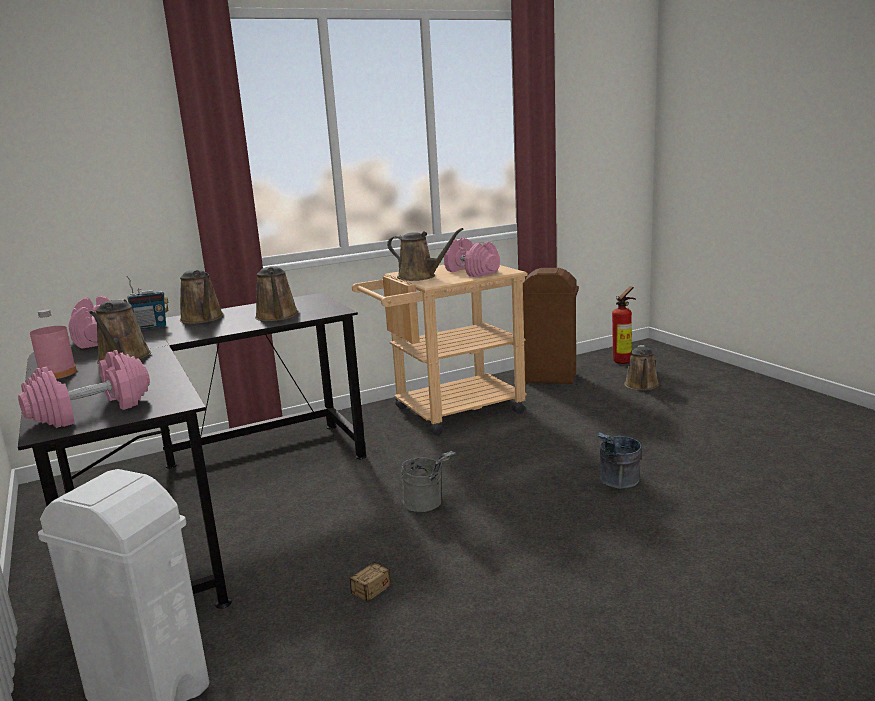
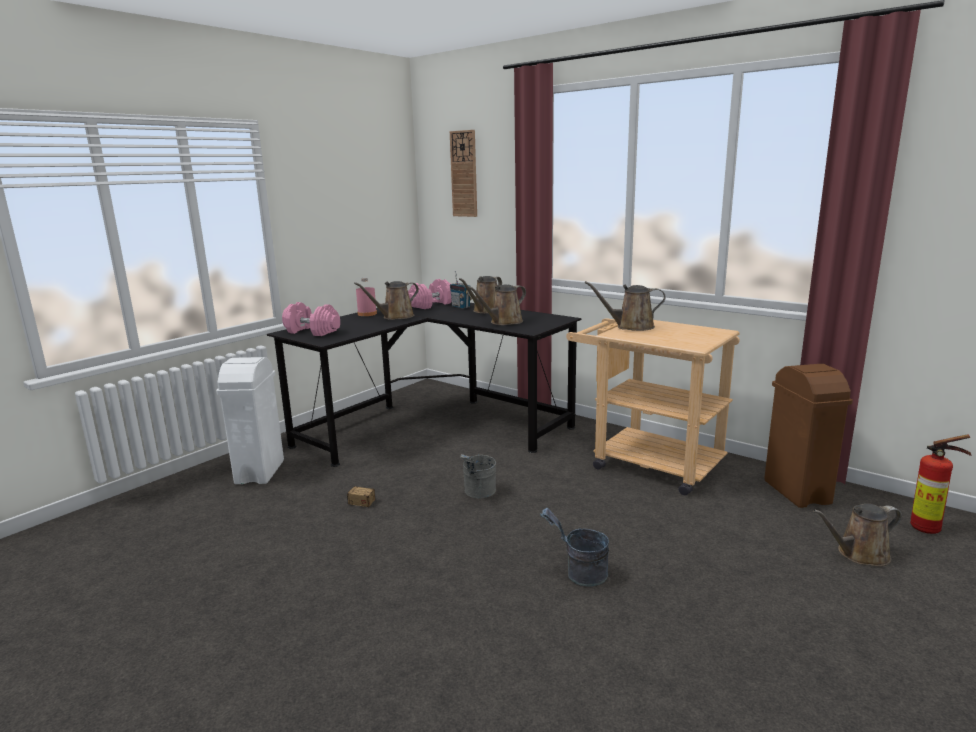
camera: 65 degrees right, 0 degrees up
(57, 131) = (464, 174): none -> wall clock
(420, 277) = (631, 327): brown watering can -> brown watering can turned 90 degrees clockwise
(472, 272) = (676, 337): pink dumbbell -> none

